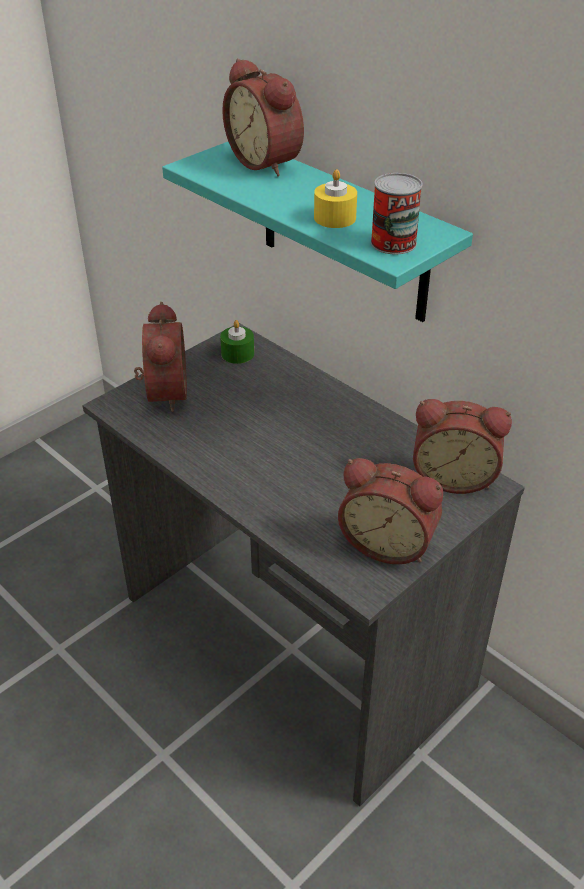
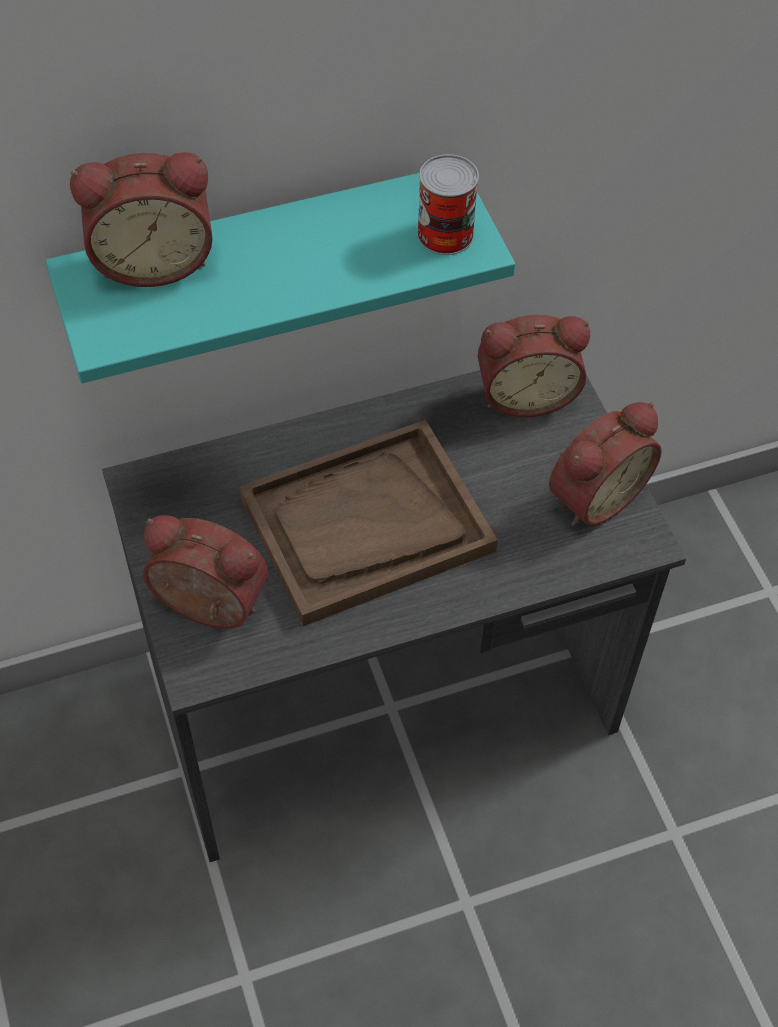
camera: 65 degrees left, 15 degrees up
(237, 354) = (175, 497): green candle -> none
(273, 436) = (366, 525): none -> brown tray
(334, 218) = (353, 258): yellow candle -> none
(454, 476) = (525, 393): alarm clock -> alarm clock turned 45 degrees clockwise

